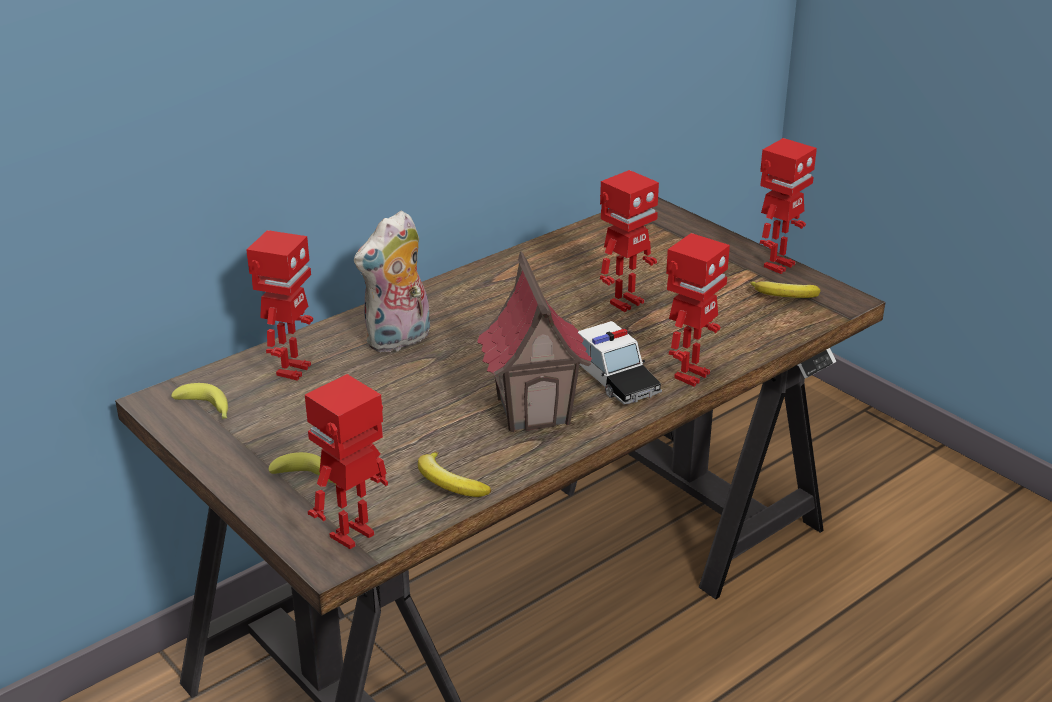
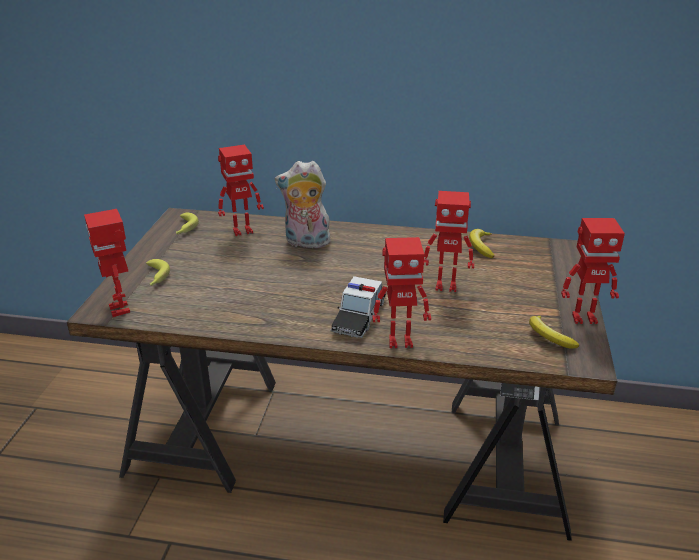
camera: 50 degrees right, 0 degrees up
(354, 536) = (121, 309): toy robot -> toy robot turned 120 degrees counterclockwise
(449, 483) = (193, 313): banana -> banana (481, 246)
(534, 410) = (292, 308): toy house -> none

